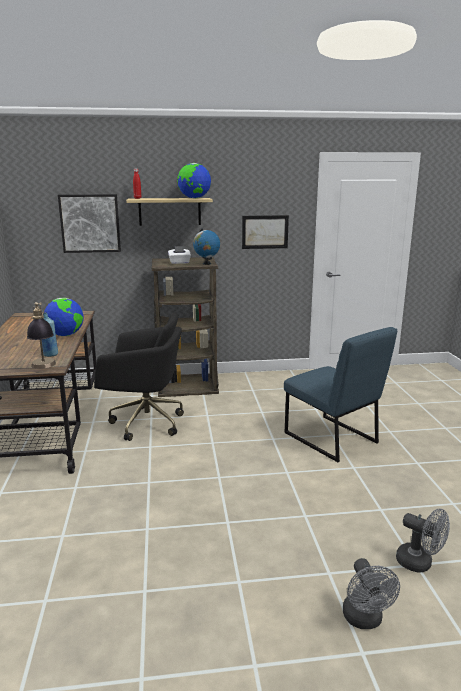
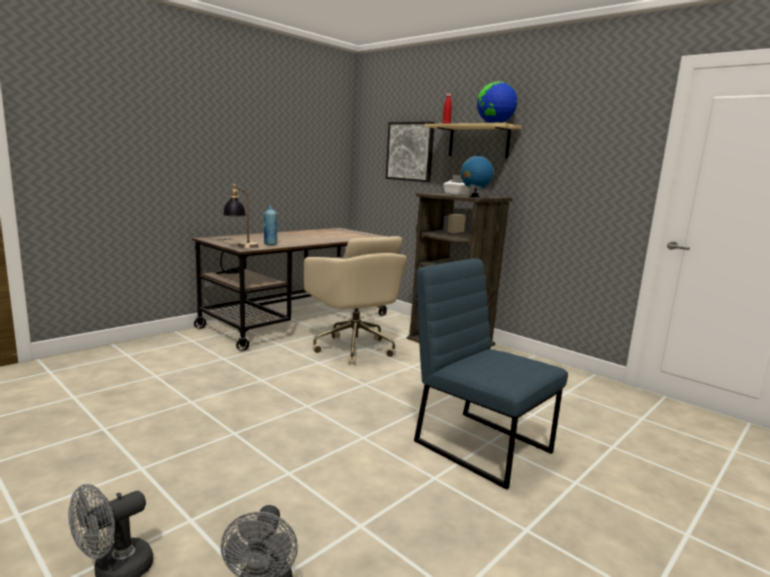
camera: 50 degrees right, 5 degrees down
(65, 335) = (318, 240): globe -> none
(143, 423) = (352, 348): black office chair -> beige office chair
(265, 232) = (583, 172): picture -> none
(332, 439) = (479, 444): blue chair -> blue chair turned 120 degrees clockwise

